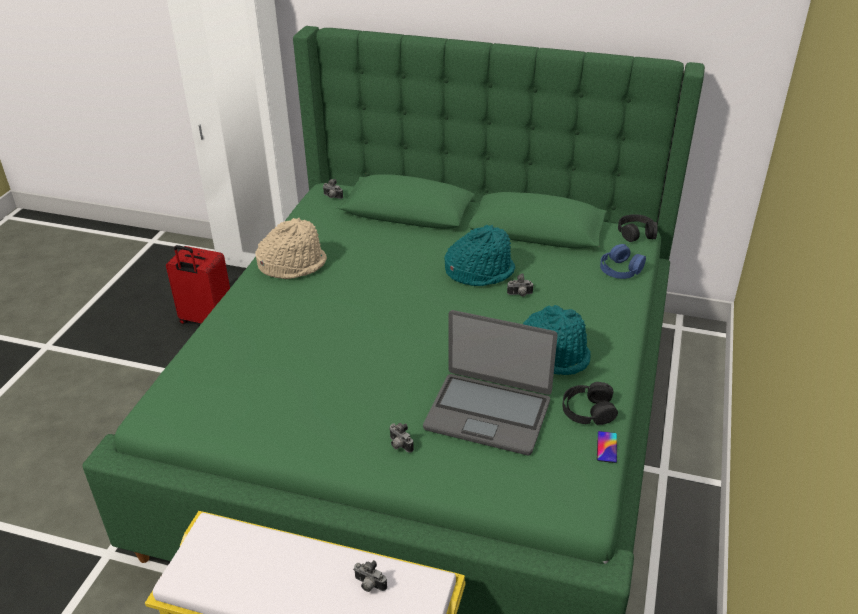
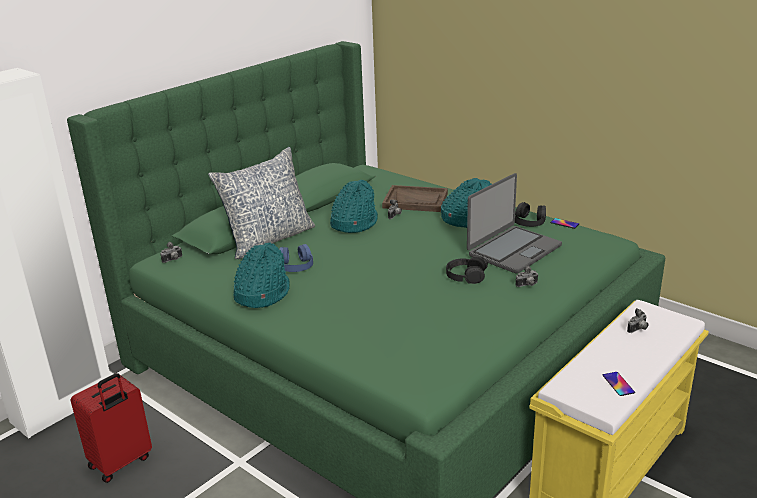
camera: 65 degrees left, 10 degrees down
(232, 581) = (618, 384): none -> phone
(292, 264) = (261, 293): beige hat -> turquoise hat
(404, 232) = (268, 239): none -> pillow
(575, 298) = (415, 200): none -> brown tray
(620, 269) = (397, 181): blue headphones -> blue headphones (295, 265)
(636, 233) = (362, 168): black headphones -> black headphones (466, 275)

